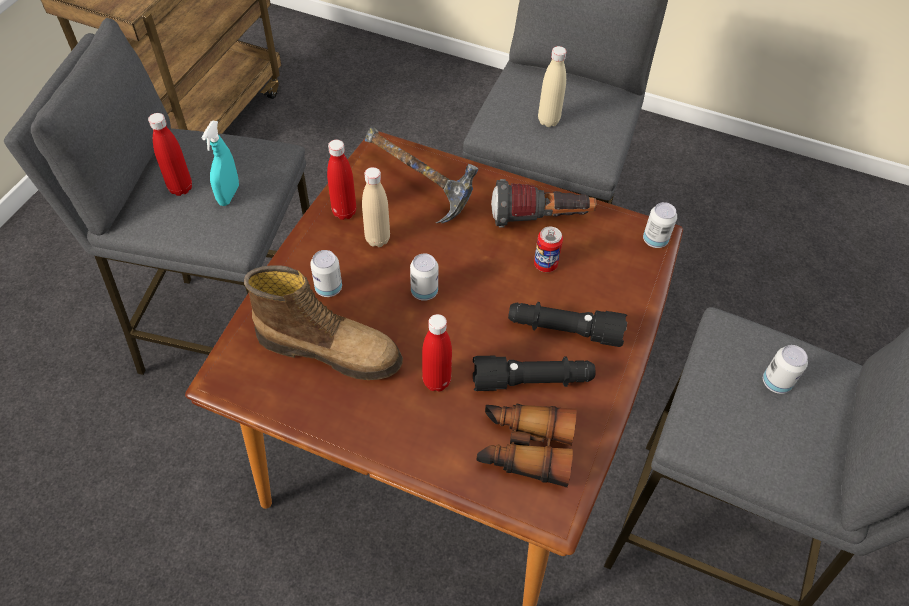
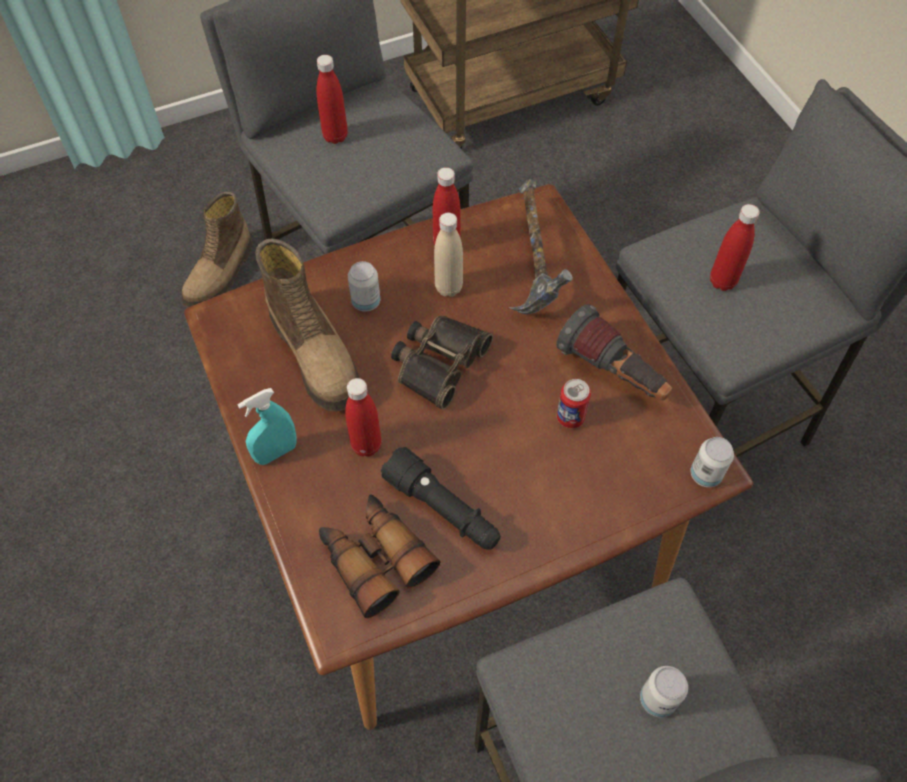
camera: 45 degrees right, 5 degrees up
(85, 399) = (221, 274): none -> boot
(229, 195) = (364, 166): turquoise spray bottle -> turquoise spray bottle (276, 452)
(424, 292) = (438, 362): can -> binoculars
(548, 121) = (722, 281): beige bottle -> red bottle
(564, 330) = (520, 488): black flashlight -> none

